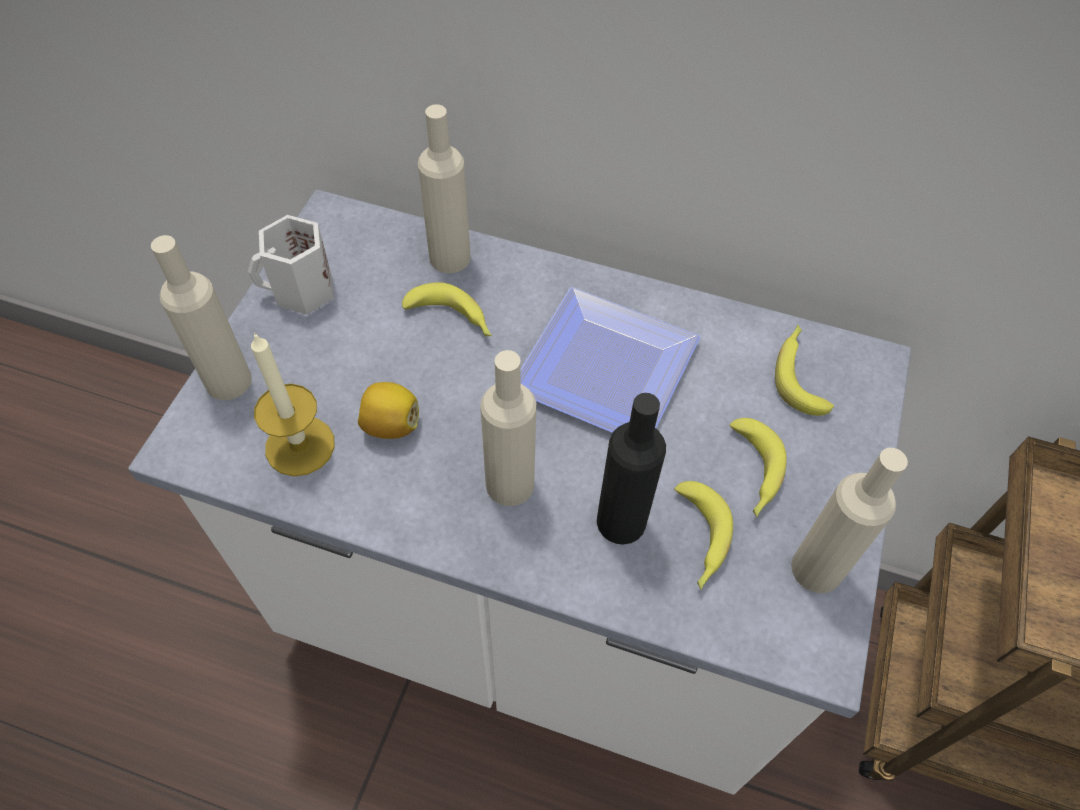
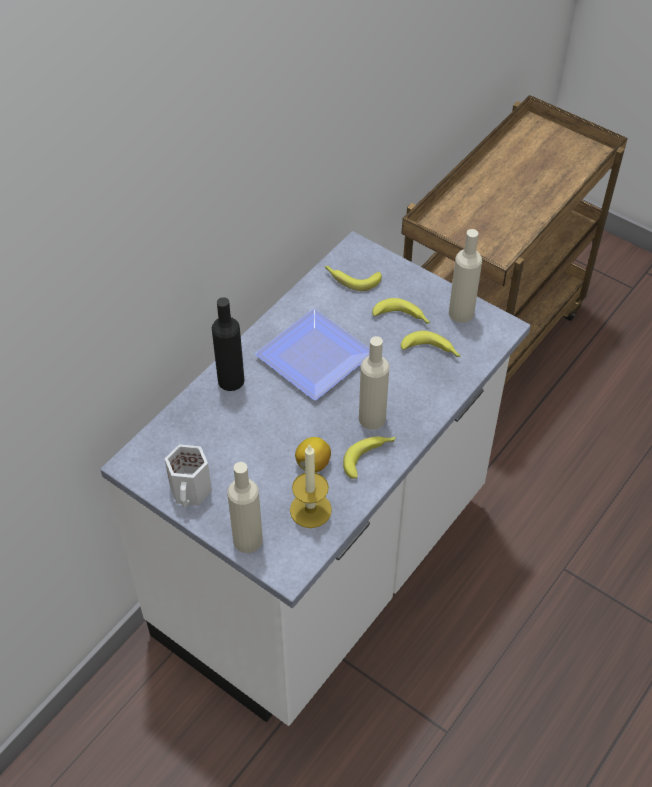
camera: 70 degrees left, 5 degrees down
(449, 257) = (199, 408): beige bottle -> none
(452, 319) = (249, 418): banana -> banana (369, 457)
(621, 521) = (410, 378): black bottle -> black bottle (231, 380)

